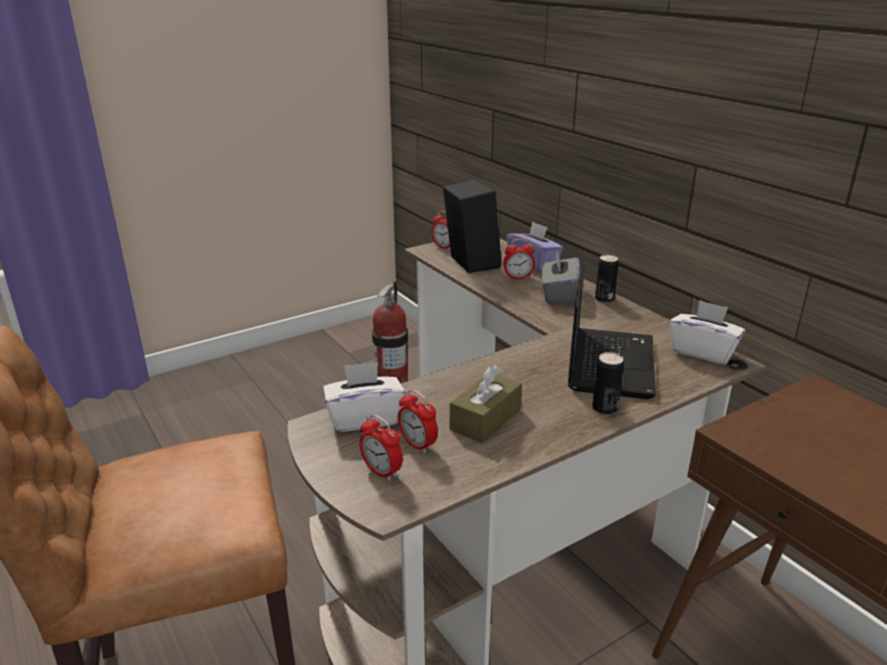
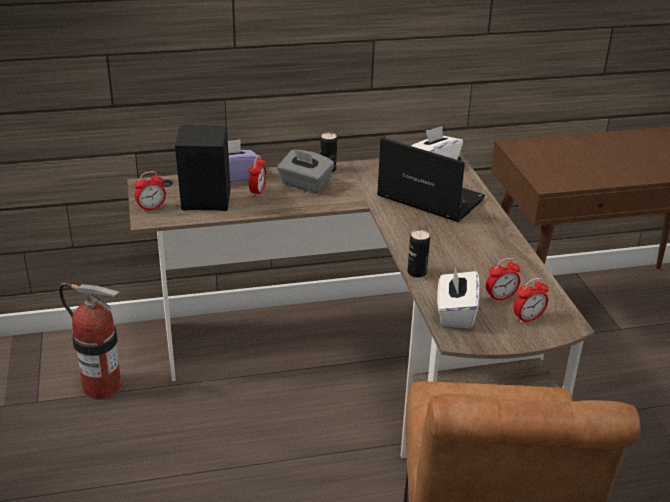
camera: 70 degrees left, 5 degrees up
(485, 419) = (480, 264): brown tissue box -> none
(604, 408) = (485, 218): can -> can (417, 272)

